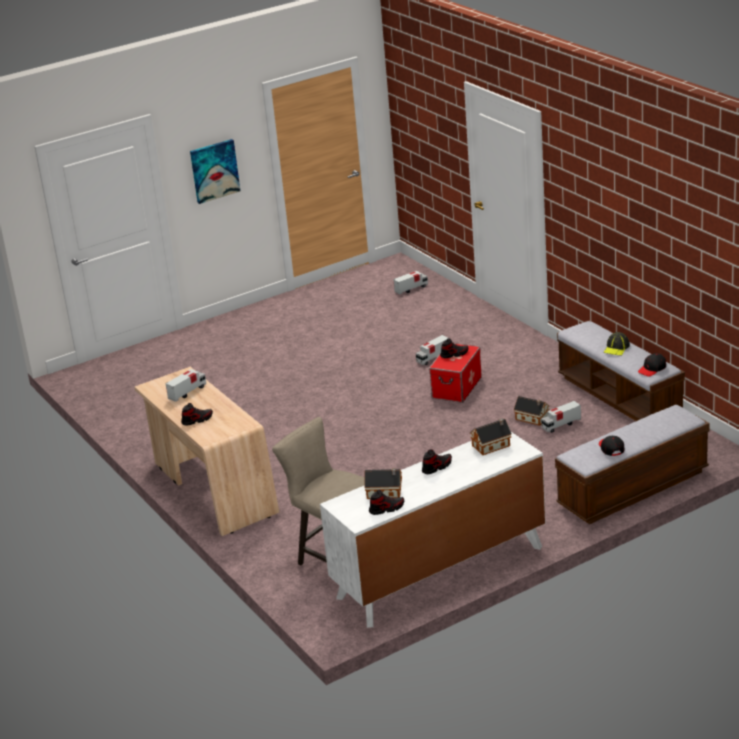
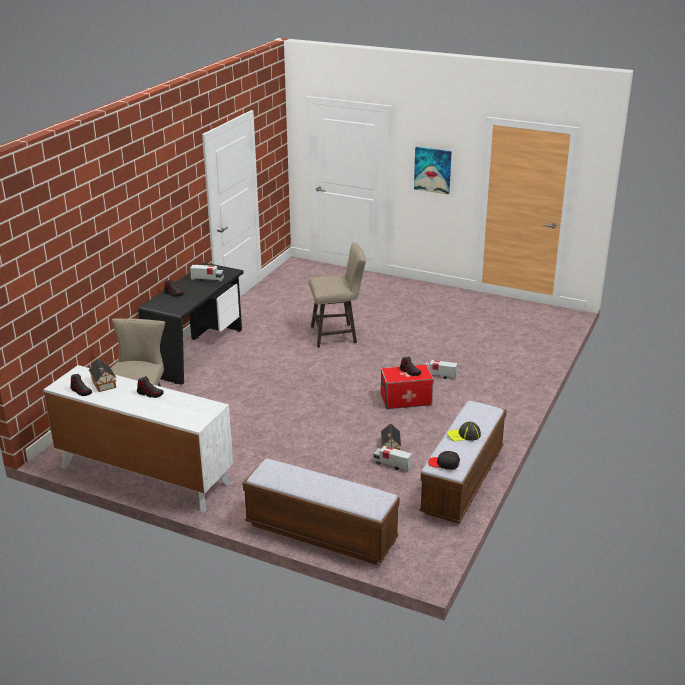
camera: 55 degrees right, 0 degrees up
(212, 489) = (196, 352): beige desk -> black desk
(283, 391) = (337, 335): none -> beige stool
(411, 289) = (533, 333): toy truck -> none
(492, 445) = (196, 407): toy house -> none
(611, 448) = (292, 480): black cap -> none

